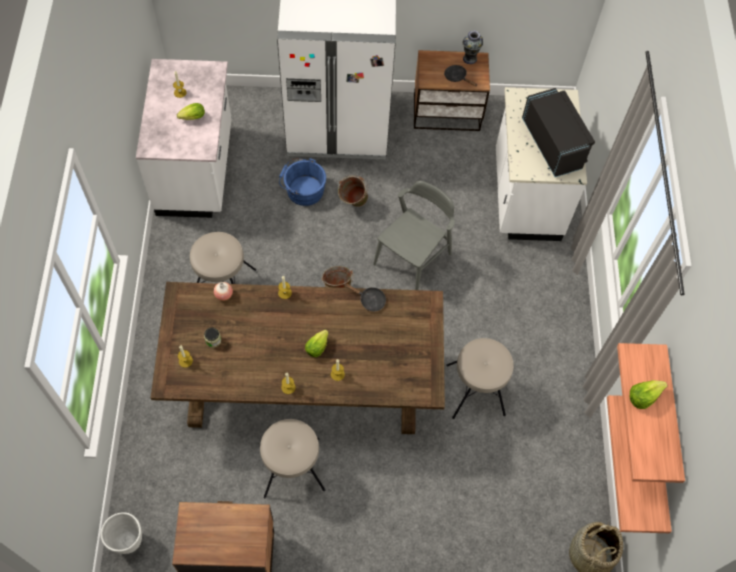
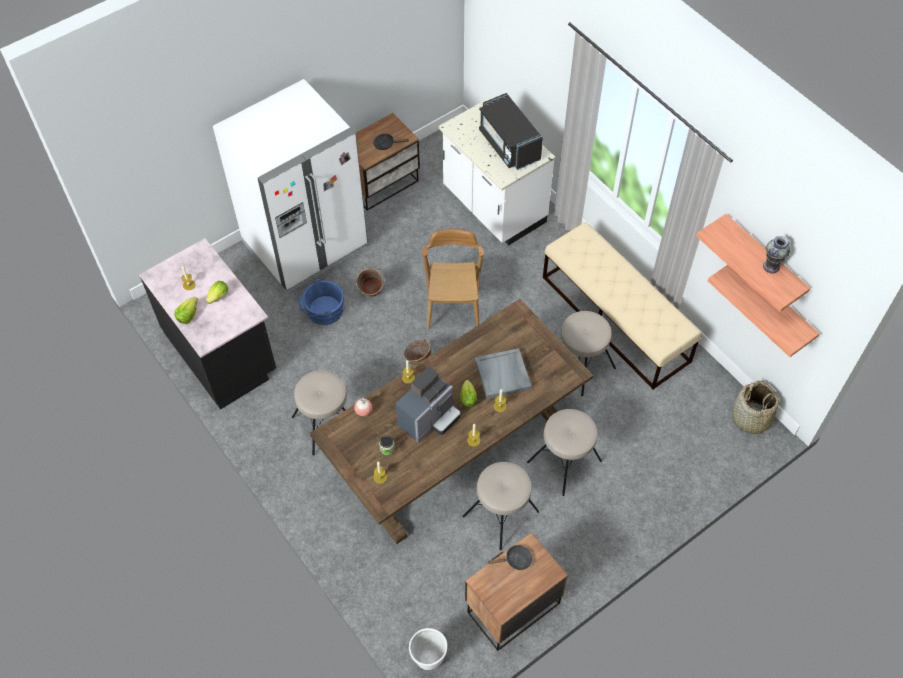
camera: 35 degrees left, 5 degrees down
(197, 170) = (221, 352): white counter -> black counter
(269, 341) = (429, 419): none -> coffee machine
(365, 348) = (503, 375): none -> grey tray
(369, 300) = (474, 340): black frying pan -> black frying pan (515, 560)
(385, 464) = (565, 462): none -> beige stool
(413, 259) = (453, 305): grey chair -> brown chair
(470, 59) = (383, 125): vase -> vase (771, 266)
(545, 371) = (615, 319): none -> beige bench
(553, 144) = (509, 144): black microwave -> black microwave turned 150 degrees counterclockwise
(643, 396) = (741, 254): lettuce -> lettuce (187, 315)

